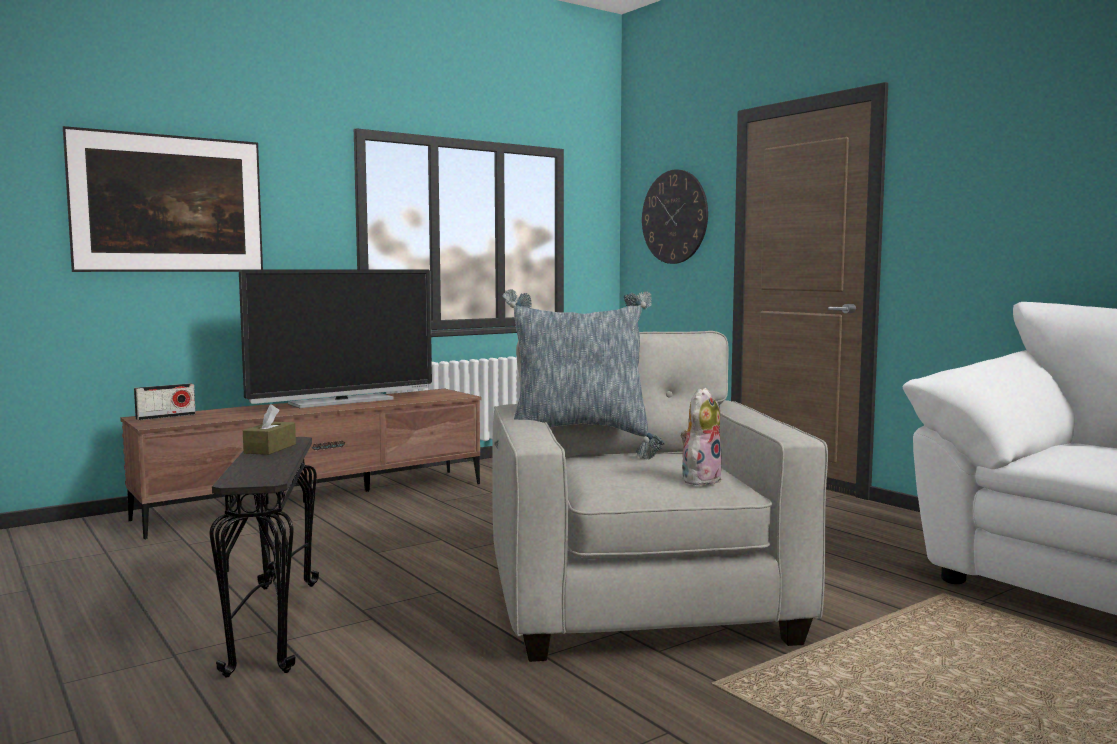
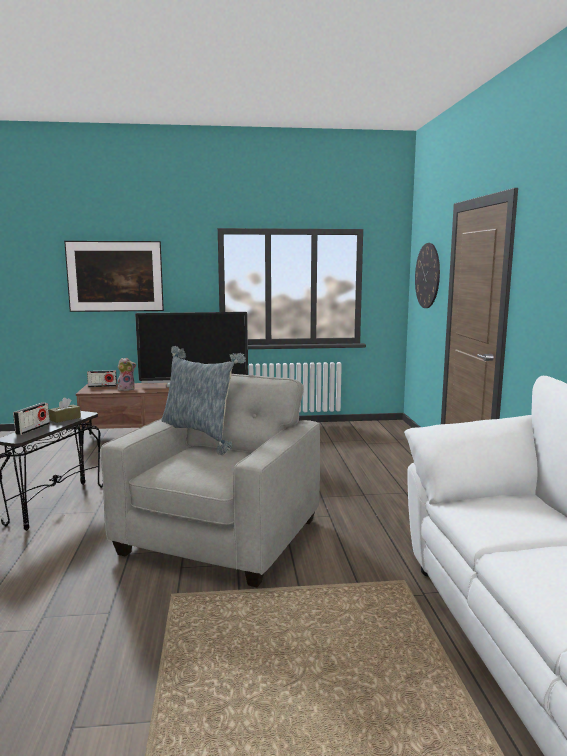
camera: 30 degrees right, 5 degrees up
(248, 466) = (33, 429): none -> radio
(700, 479) = (210, 476): plush toy -> plush toy (126, 389)

